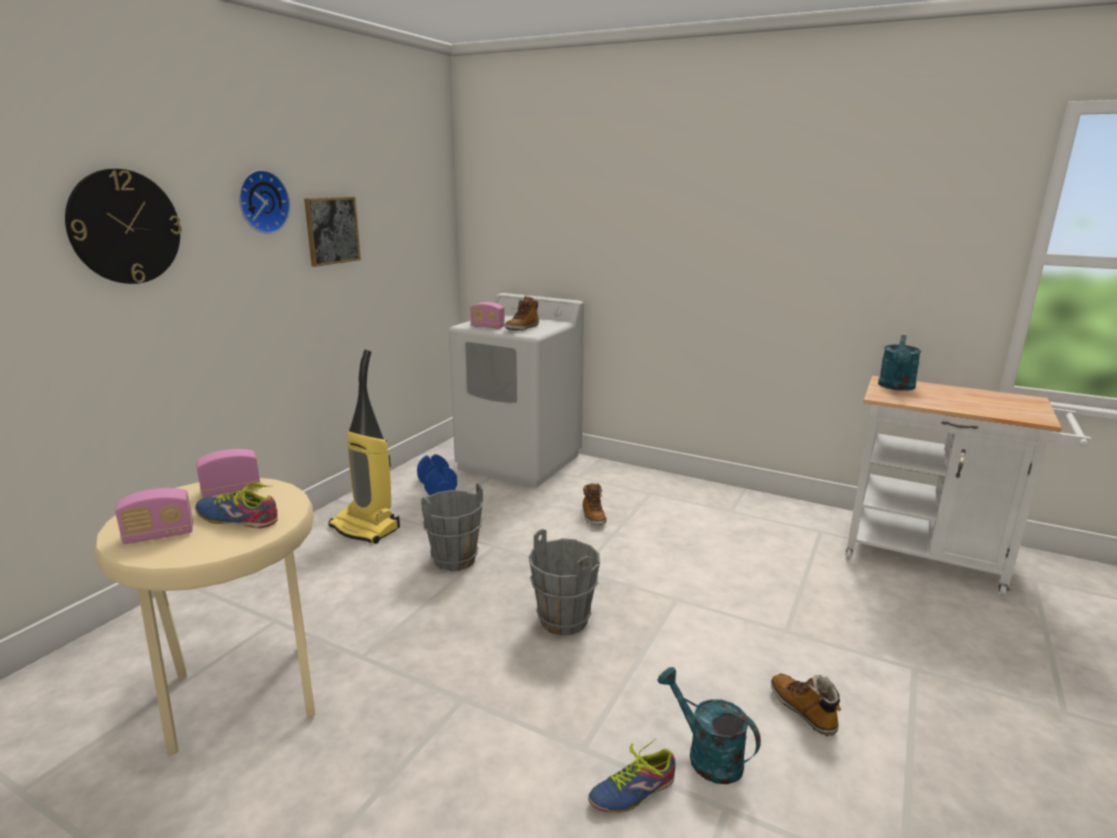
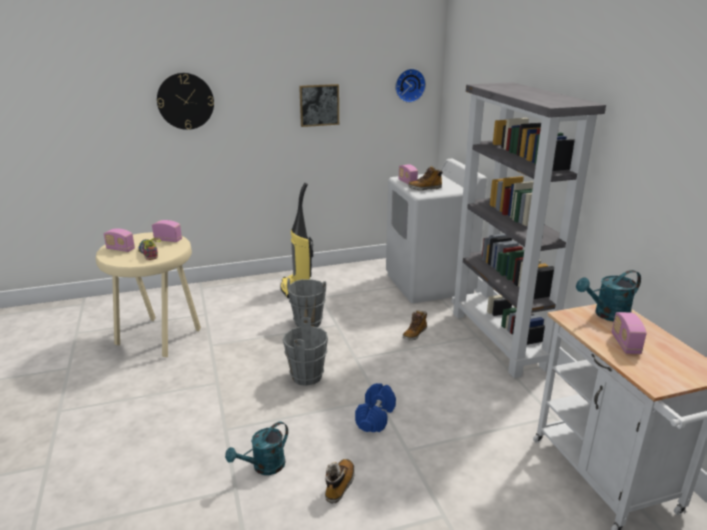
camera: 45 degrees right, 5 degrees up
(261, 202) = (268, 88): wall clock -> wall clock (409, 85)
(437, 486) = (361, 280): blue dumbbell -> blue dumbbell (375, 417)
(633, 791) = (215, 456): shoe -> none
(674, 487) = (500, 340): none -> grey bookcase
(706, 755) = (264, 467): turquoise watering can -> turquoise watering can turned 135 degrees counterclockwise
(958, 401) = (625, 344): none -> radio

